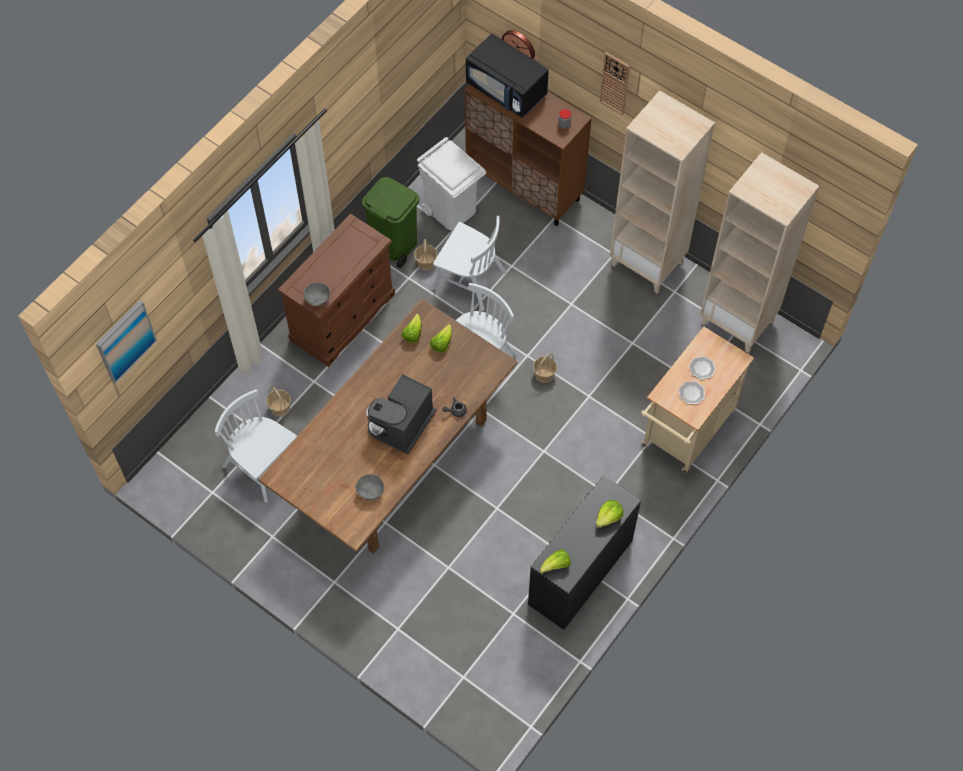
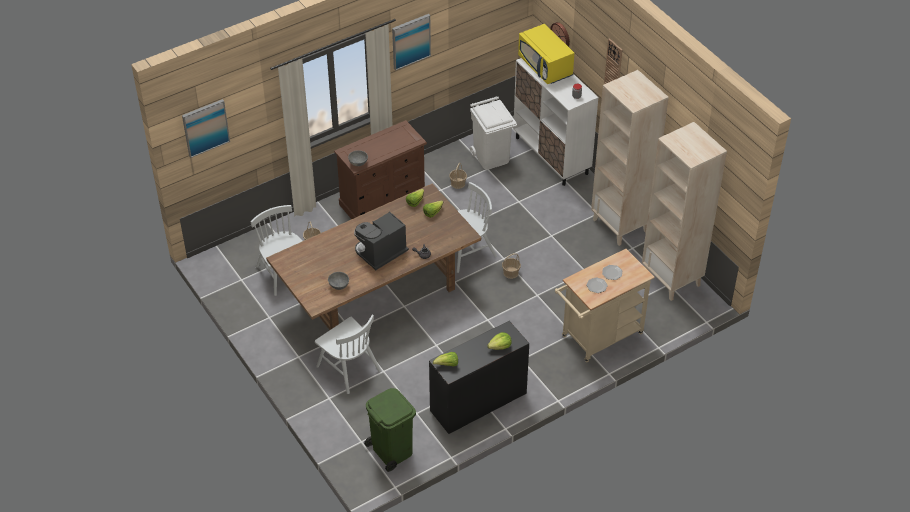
camera: 20 degrees right, 15 degrees down
(340, 119) = (411, 41): none -> picture
(393, 244) = (440, 167): green trash can -> green trash can (391, 450)
(468, 280) = (483, 202): white chair -> white chair (348, 368)
(507, 90) = (545, 67): black microwave -> yellow microwave
(525, 185) = (551, 156): brown cabinet -> white cabinet

